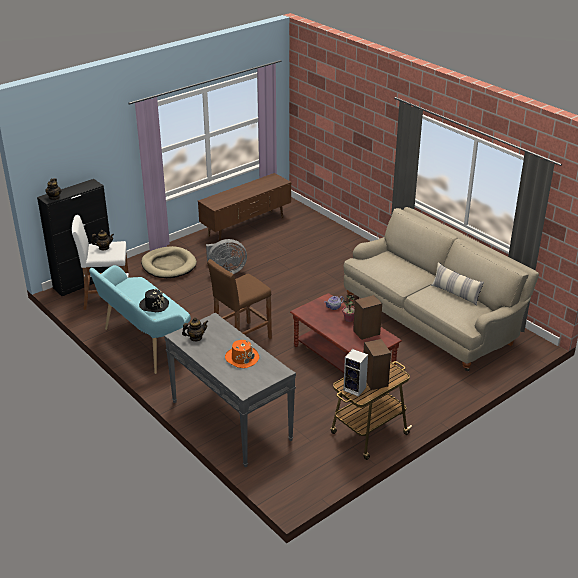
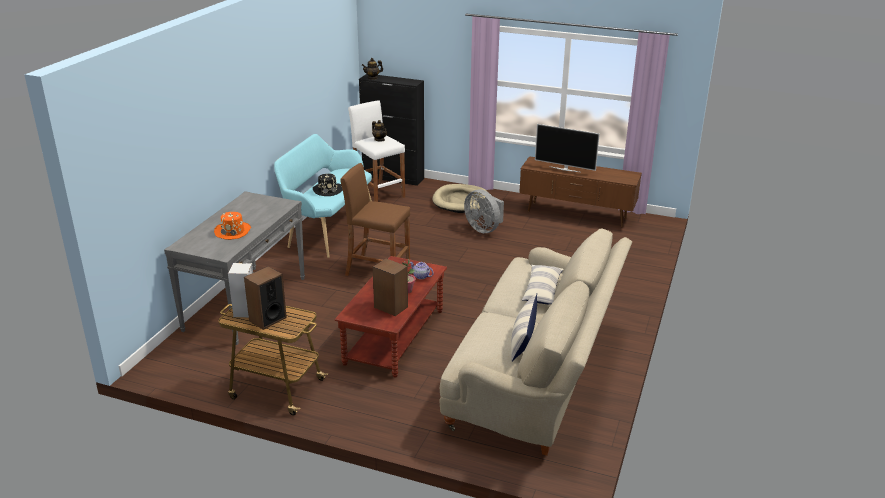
camera: 60 degrees right, 5 degrees down
(196, 338) = (251, 204): teapot -> none
(237, 195) = (565, 169): none -> television
(403, 266) = (542, 291): none -> pillow

